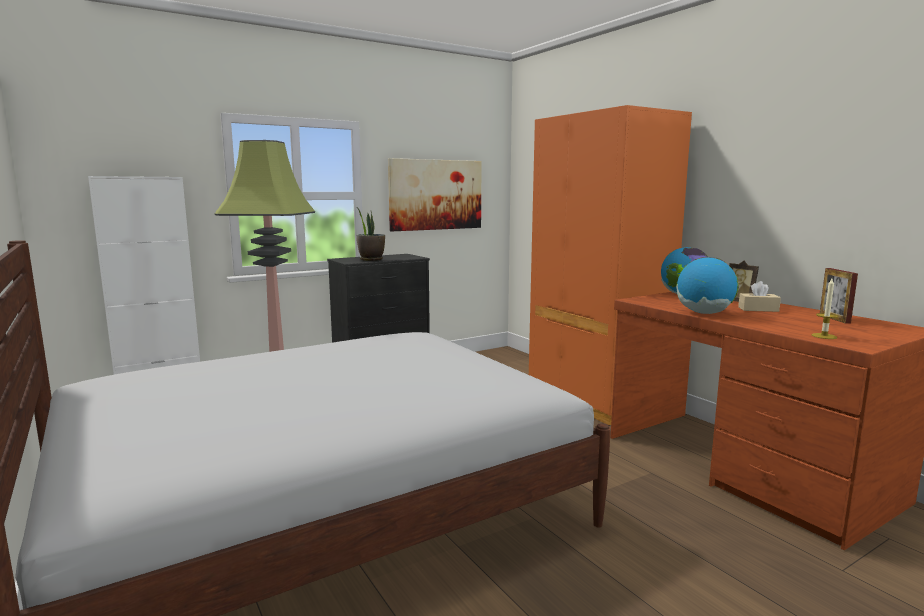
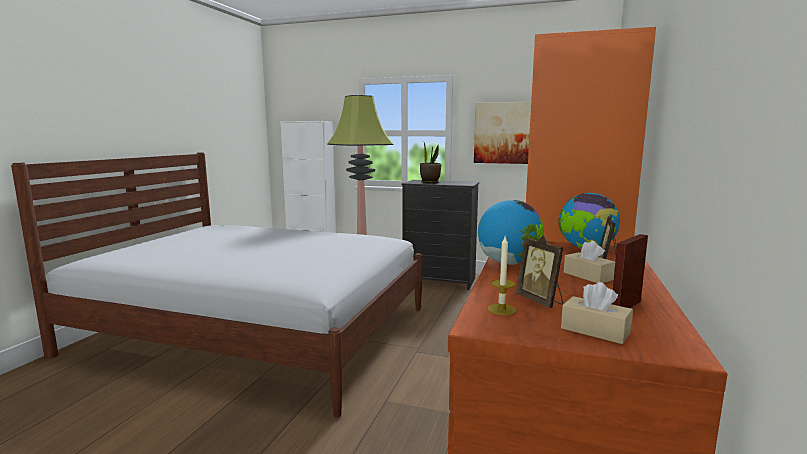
camera: 50 degrees right, 0 degrees up
(810, 327) = (540, 301): none -> picture frame
(876, 331) = (595, 330): none -> beige tissue box

